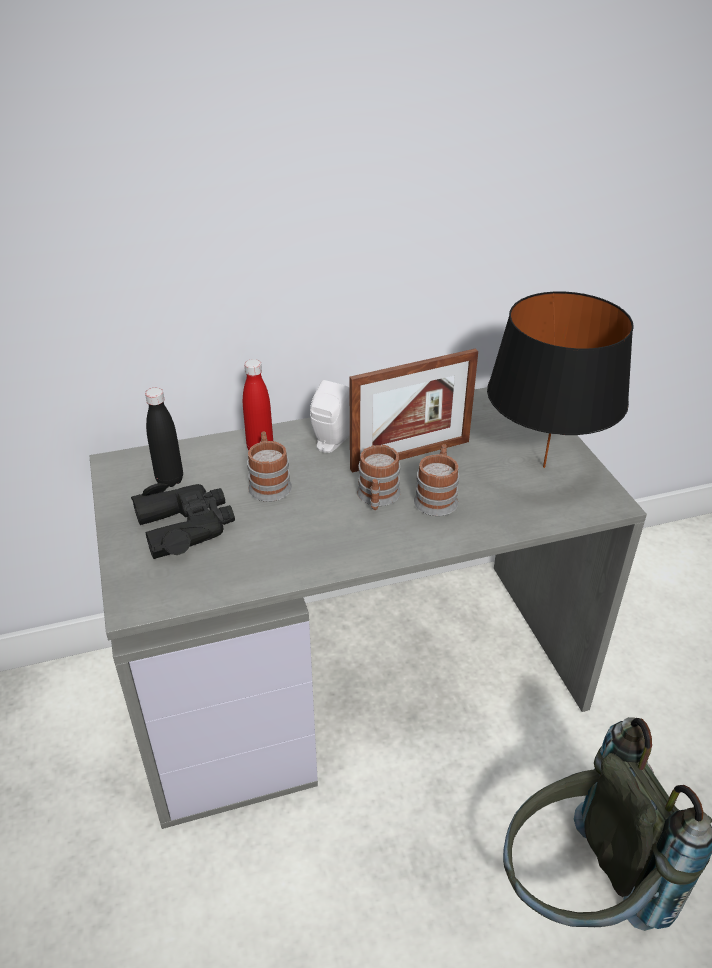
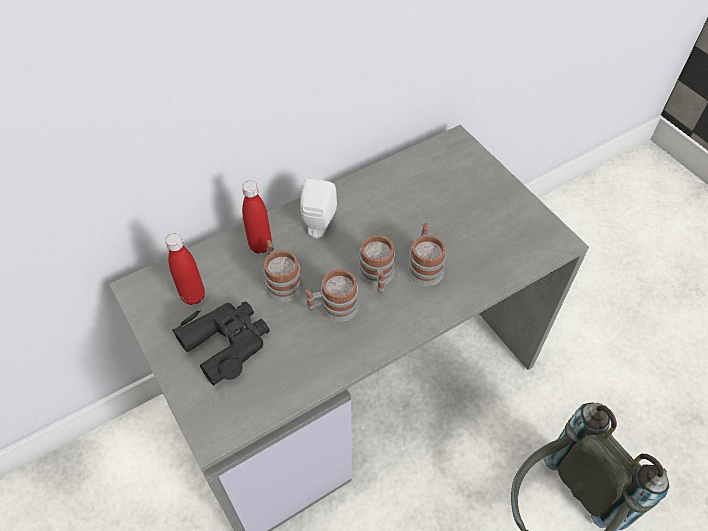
camera: 15 degrees left, 15 degrees up
(170, 480) = (193, 296): black bottle -> red bottle
(316, 516) = (333, 307): none -> mug
(410, 455) = (389, 225): picture frame -> none
(544, 467) = (499, 216): black table lamp -> none

